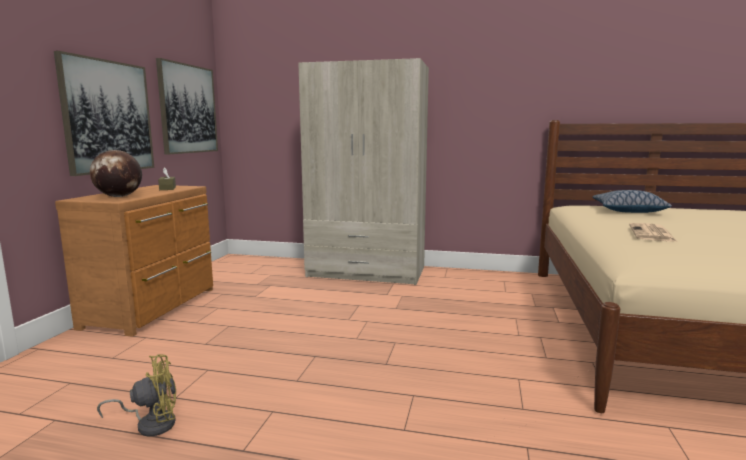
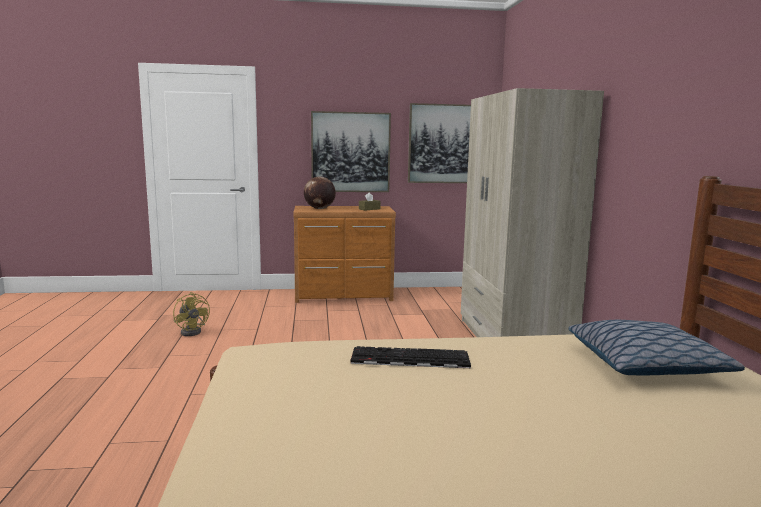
camera: 70 degrees right, 0 degrees up
(652, 234) = (408, 359): newspaper -> keyboard

